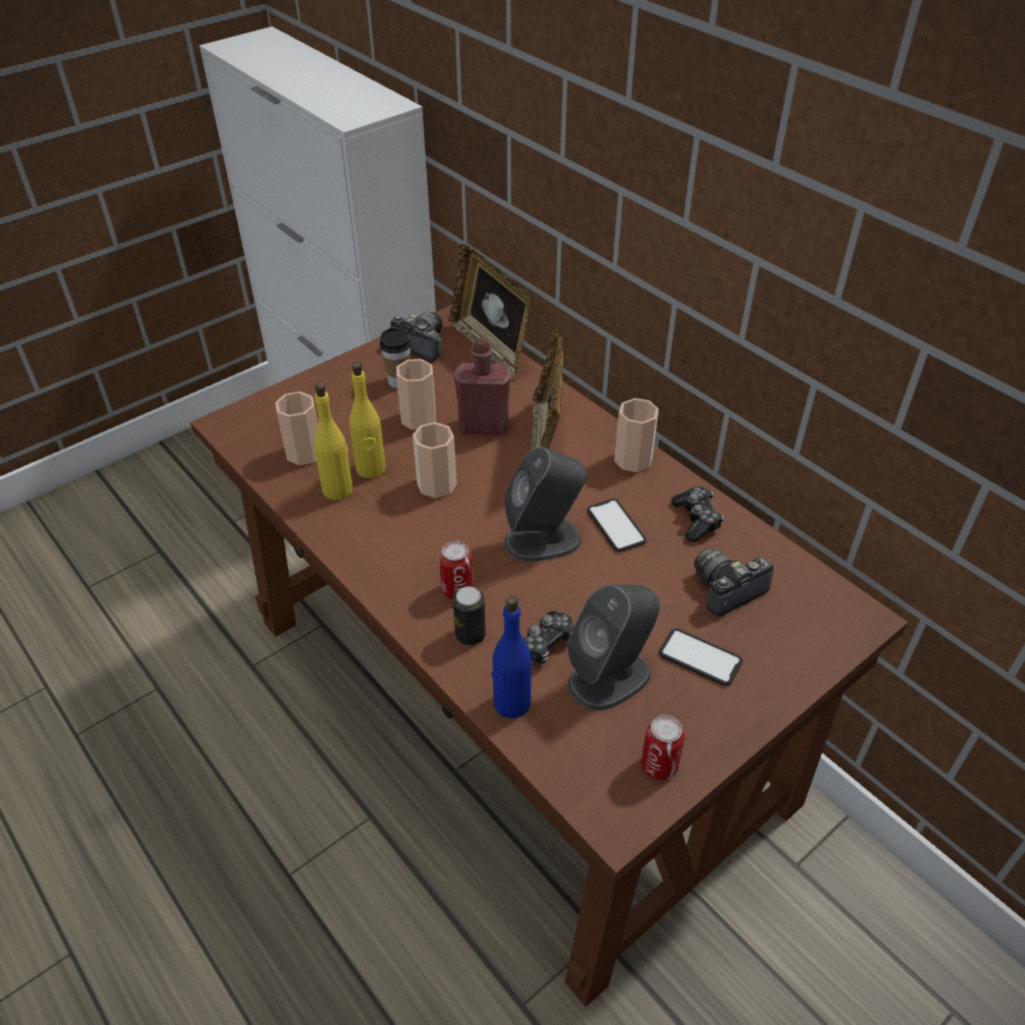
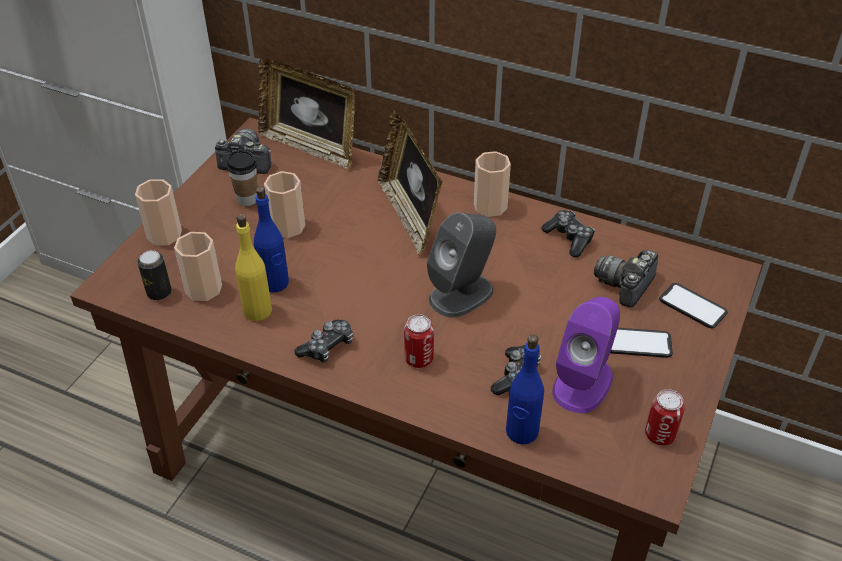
camera: 25 degrees left, 0 degrees up
(371, 469) = (275, 283): yellow bottle -> blue bottle
(378, 546) = (327, 347): none -> game controller
(437, 485) = (342, 278): cup -> cup (164, 234)
(470, 634) = (453, 390): can -> can (159, 292)
(484, 426) = (349, 216): red bottle -> none
(610, 677) = (583, 383): grey speaker -> purple speaker
(616, 526) = (511, 263): phone -> phone (692, 306)

